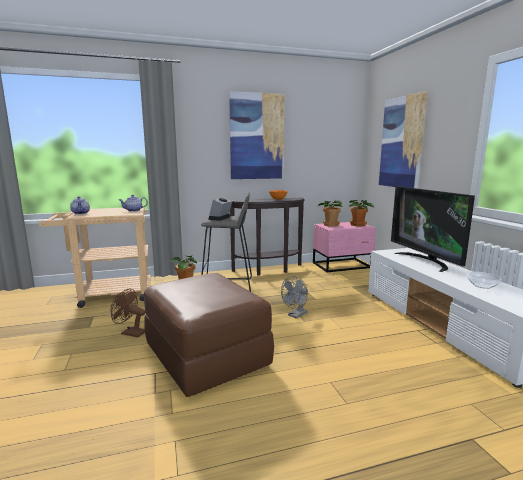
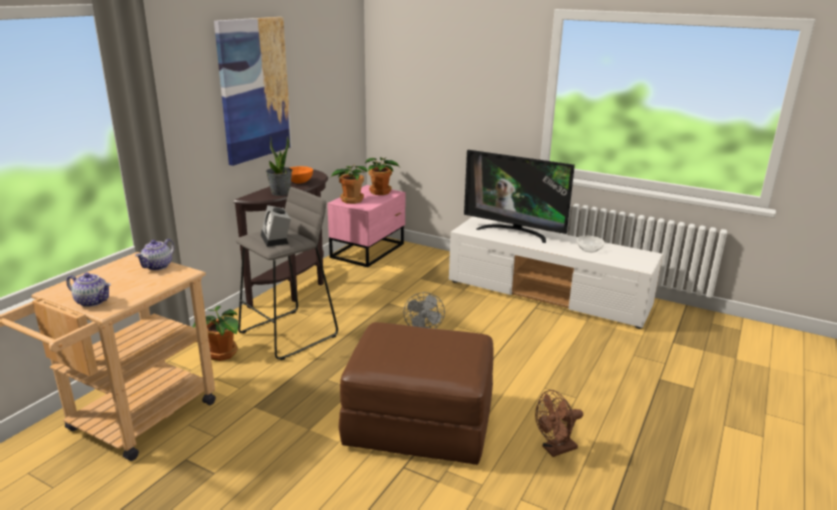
camera: 45 degrees left, 10 degrees up
(130, 333) = (288, 448): brown fan -> brown fan (555, 450)
(256, 200) = (280, 193): none -> potted plant
(402, 142) = (436, 84): picture -> none

